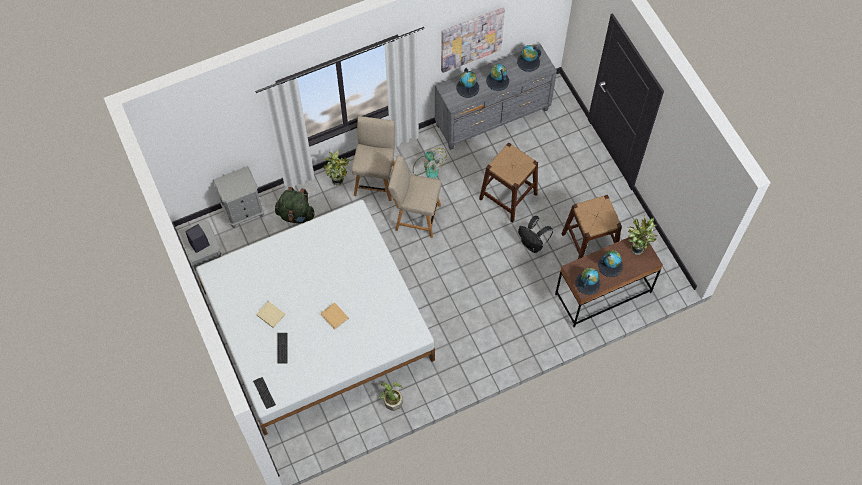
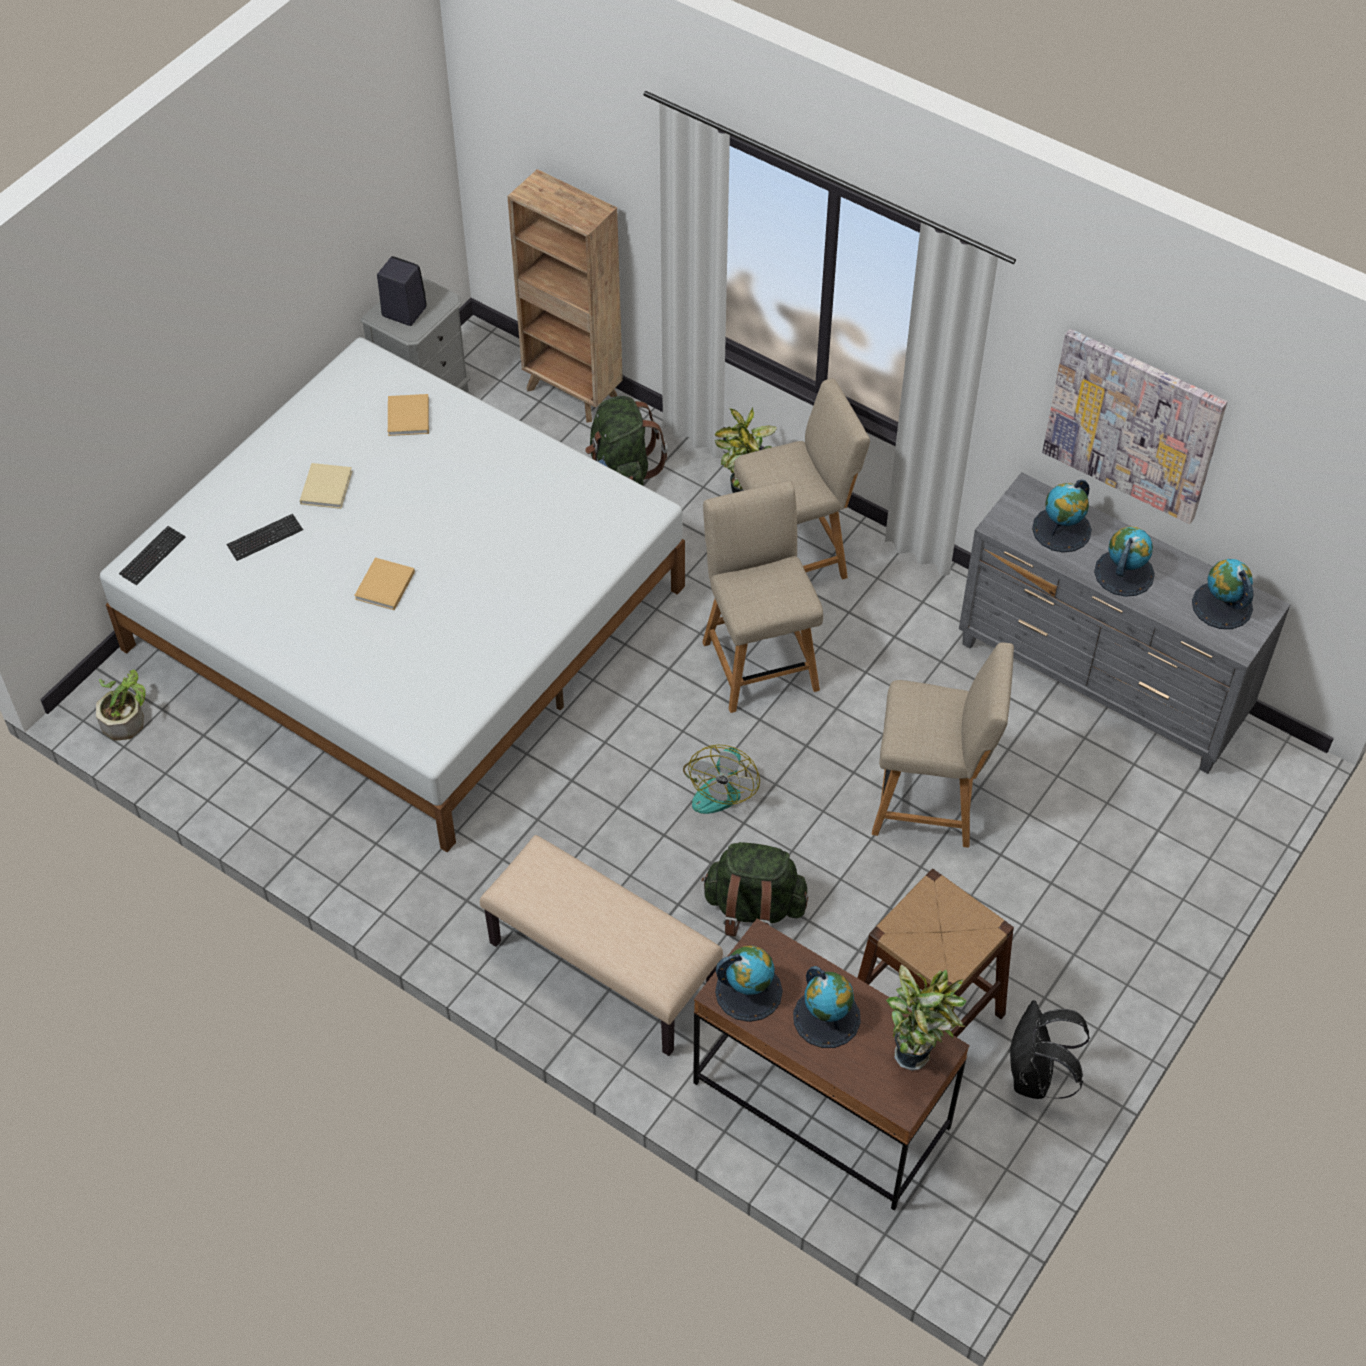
camera: 60 degrees right, 10 degrees down
(244, 211) = (573, 393): grey nightstand -> brown bookcase
(254, 269) = (408, 418): none -> beige book
(392, 399) = (314, 819): potted plant -> potted plant (127, 718)
(428, 167) = (891, 628): fan -> fan (720, 786)
(508, 196) = (931, 801): brown stool -> beige chair
(513, 333) = (601, 969): none -> beige bench
(517, 273) = (753, 909): none -> green backpack
(533, 244) = (847, 904): black backpack -> black backpack (1035, 1078)

